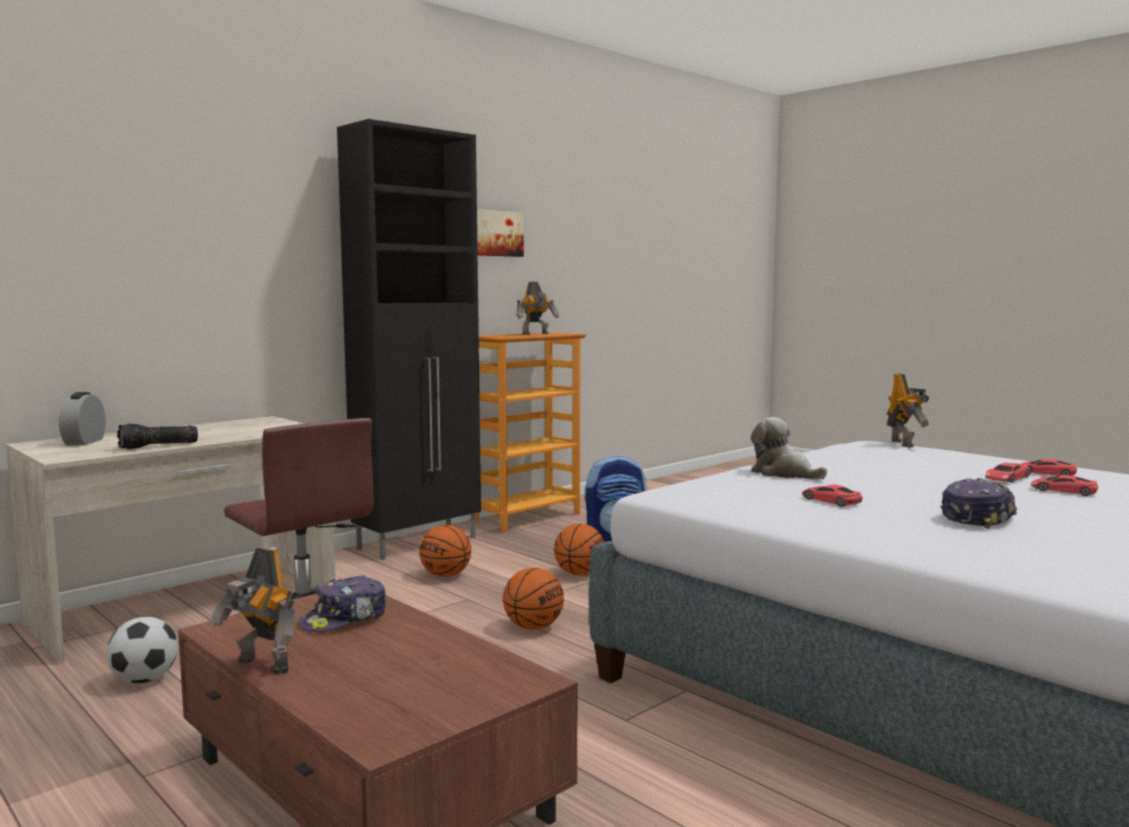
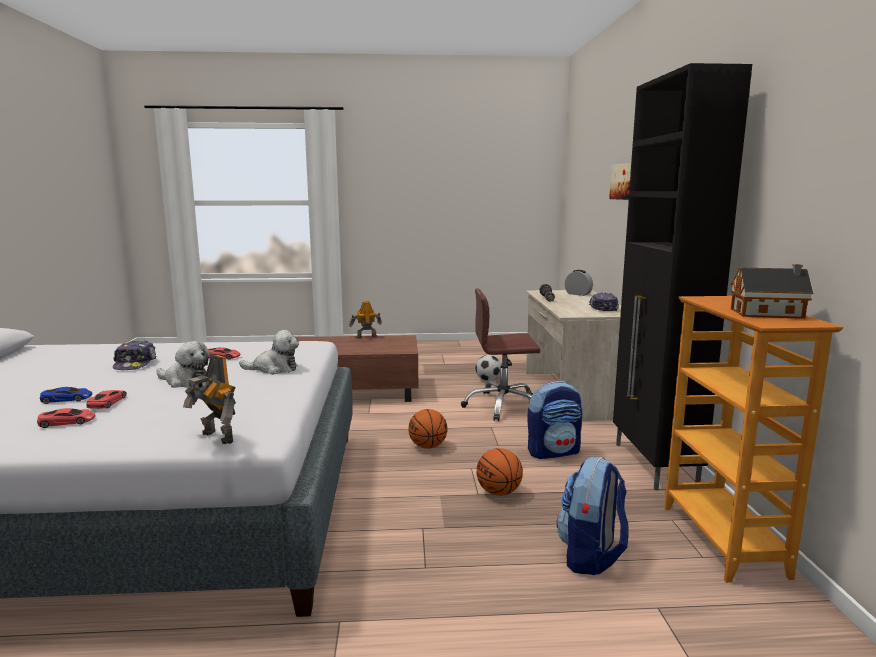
camera: 130 degrees right, 5 degrees up
(345, 619) = (382, 347): cap -> cap (602, 308)
(445, 575) = (554, 452): basketball -> backpack
(494, 233) = (804, 167): picture -> picture (624, 181)
(536, 334) = (770, 314): toy robot -> toy house
(908, 483) = (185, 382): none -> plush toy
(1063, 490) = (67, 399): red toy car -> blue toy car

